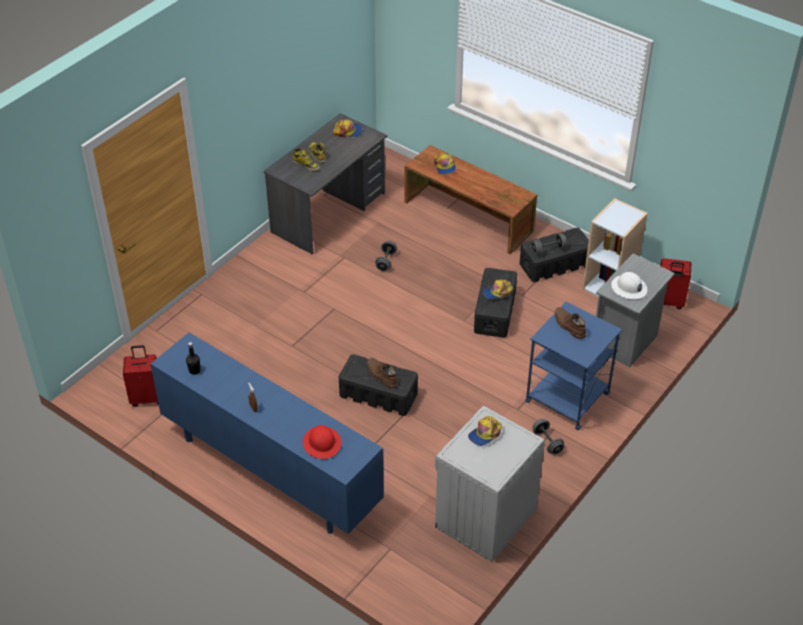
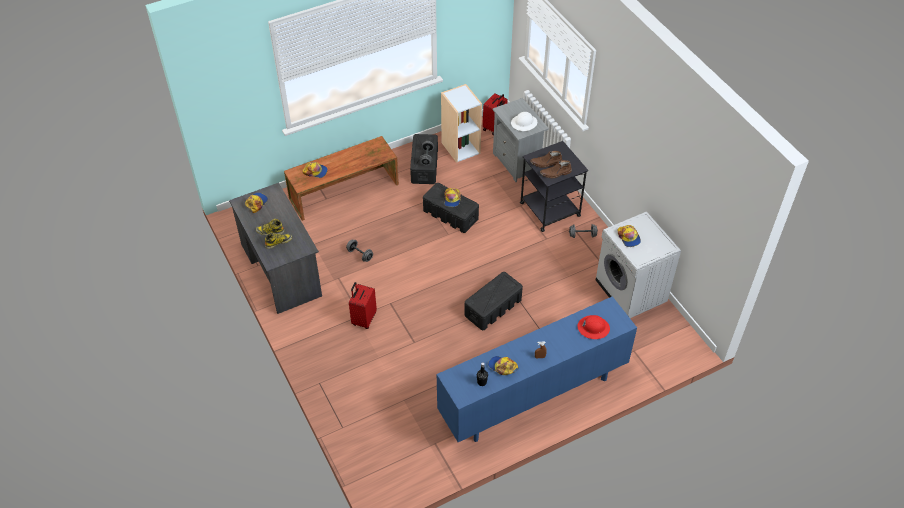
camera: 65 degrees left, 5 degrees up
(147, 397) = (415, 455): red suitcase -> red suitcase (363, 319)
(223, 380) = (502, 367): none -> cap
(381, 375) = (496, 291): brown boot -> brown boot (555, 173)
(567, 398) = (550, 210): blue cart -> black cart

